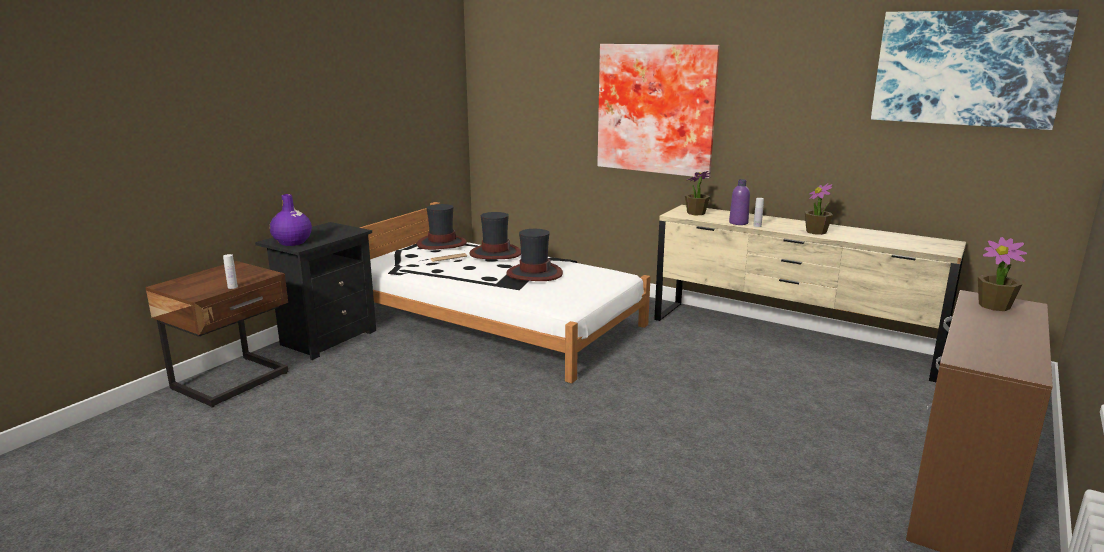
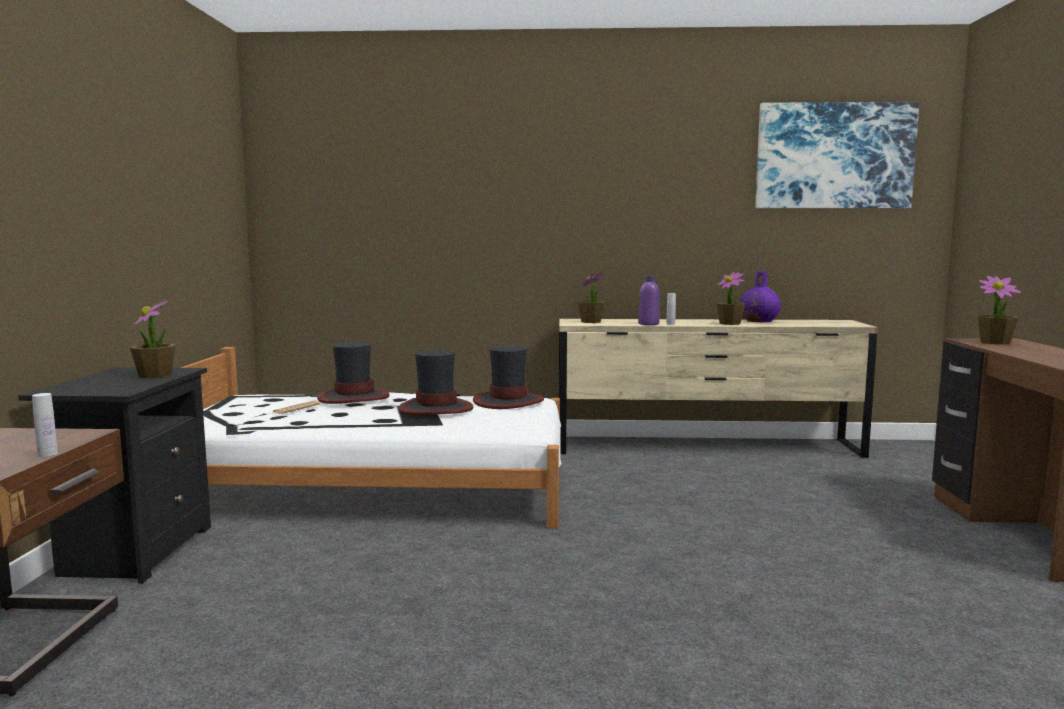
camera: 30 degrees left, 10 degrees down
(292, 242) = (95, 389): purple vase -> purple vase (759, 321)
(336, 234) = (155, 375): none -> potted plant
(441, 243) = (260, 397): hat -> hat (508, 401)
(657, 109) = (522, 211): picture -> none

